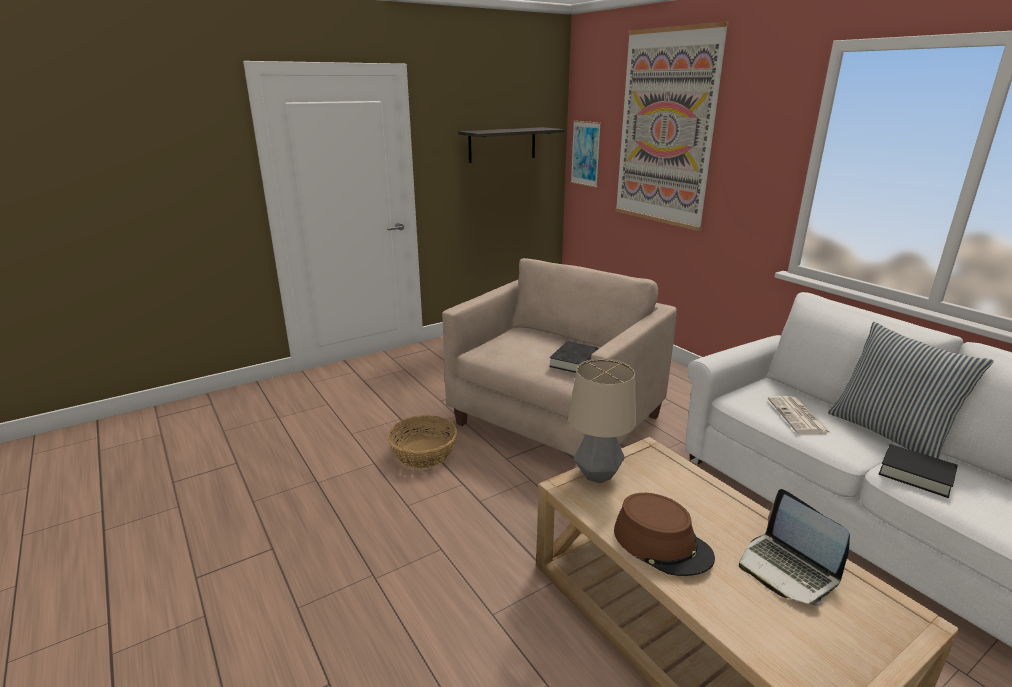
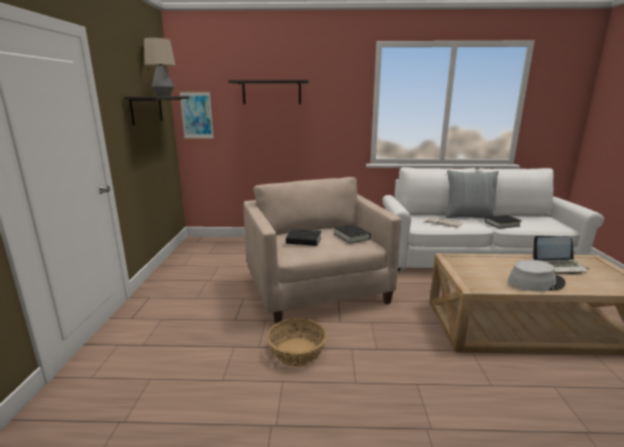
camera: 55 degrees left, 5 degrees down
(520, 342) = (304, 240): none -> black book
(597, 475) = (465, 276): table lamp -> table lamp (164, 96)
(662, 544) = (535, 282): brown hat -> grey hat
(665, 129) = (271, 92): picture -> shelf

